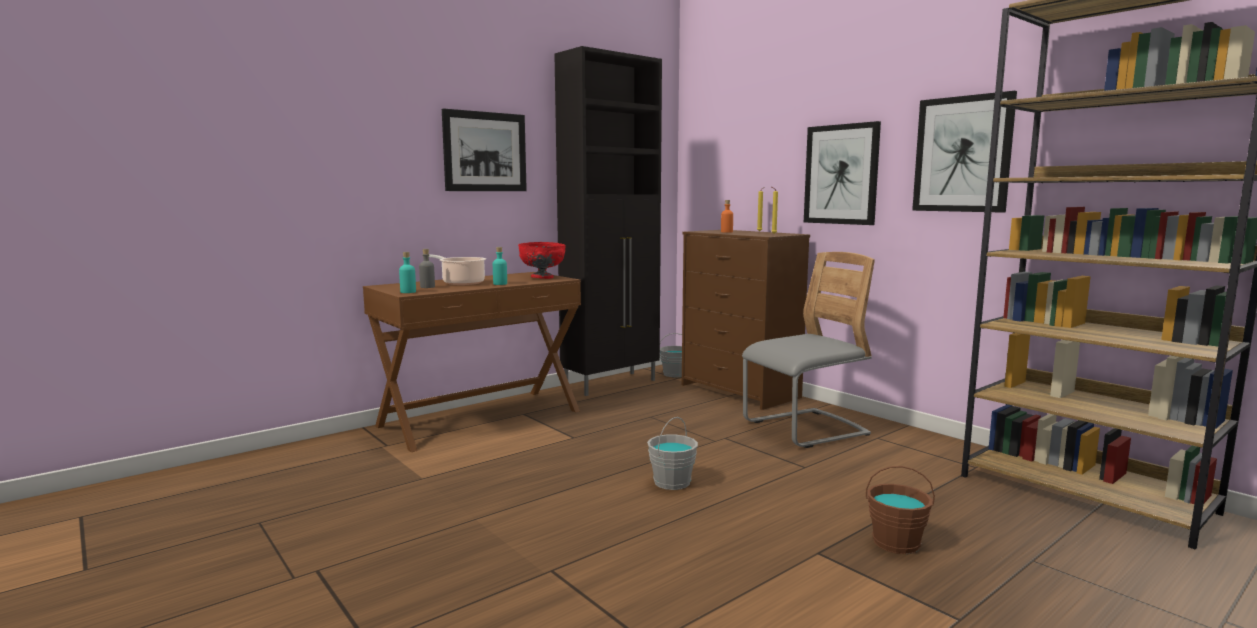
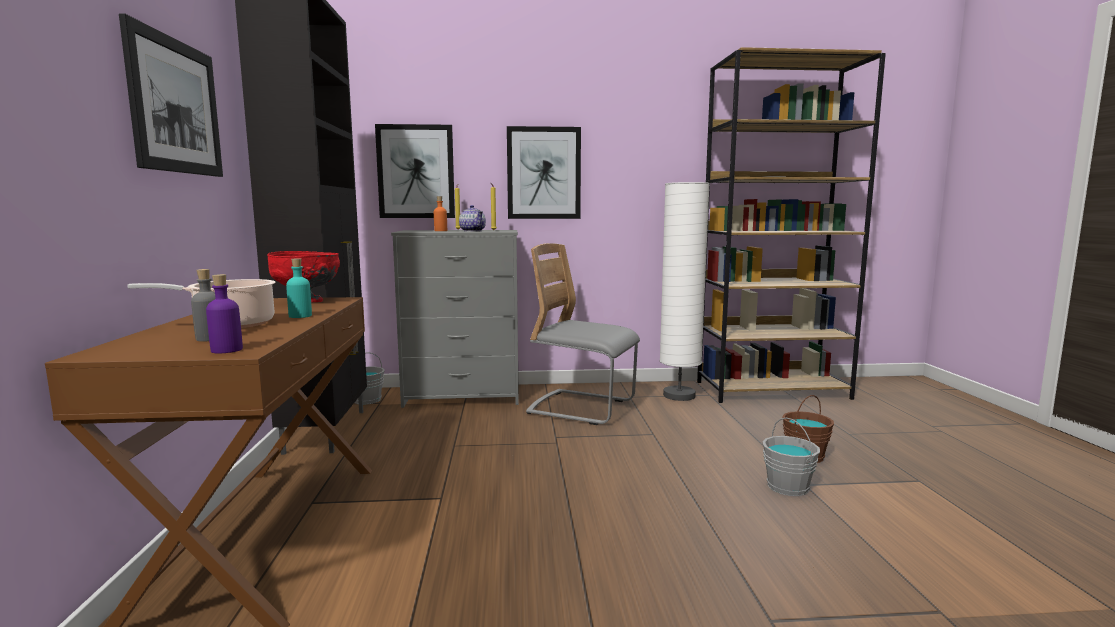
camera: 55 degrees left, 0 degrees up
(408, 292) = (226, 350): turquoise bottle -> purple bottle
(671, 482) = (622, 490): grey bucket -> grey bucket (787, 487)
(740, 391) = (464, 396): brown dresser -> grey dresser
(746, 233) = (472, 231): none -> teapot
(805, 429) = (582, 408): grey chair -> grey chair turned 75 degrees counterclockwise
(934, 455) = (679, 396): none -> white floor lamp
(962, 154) = (652, 160): picture -> picture (416, 172)

